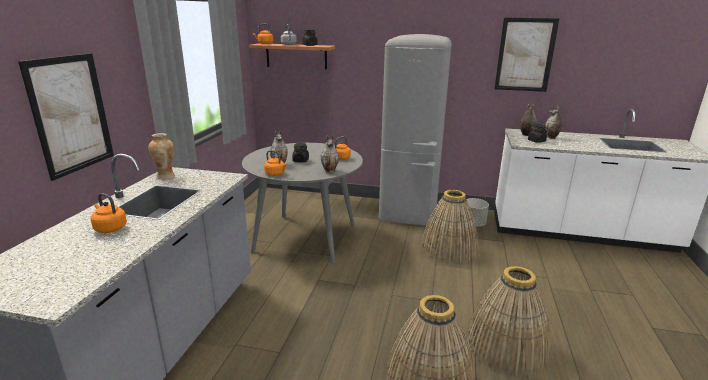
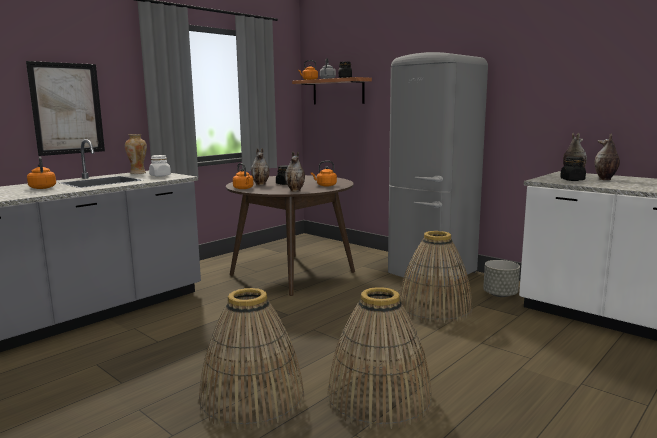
camera: 30 degrees right, 10 degrees down
(203, 178) = (160, 175): none -> white jar
(305, 238) = (292, 274): grey dining table -> brown dining table
(525, 55) = (580, 71): picture -> none

